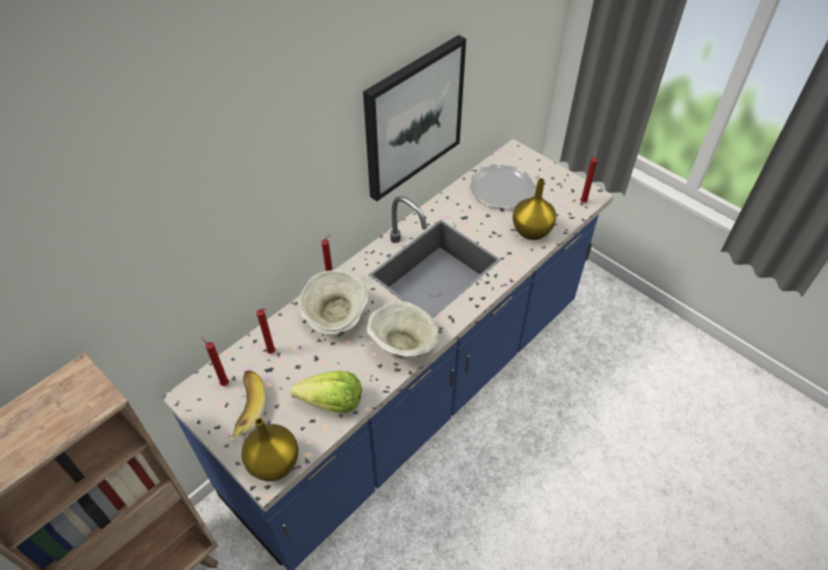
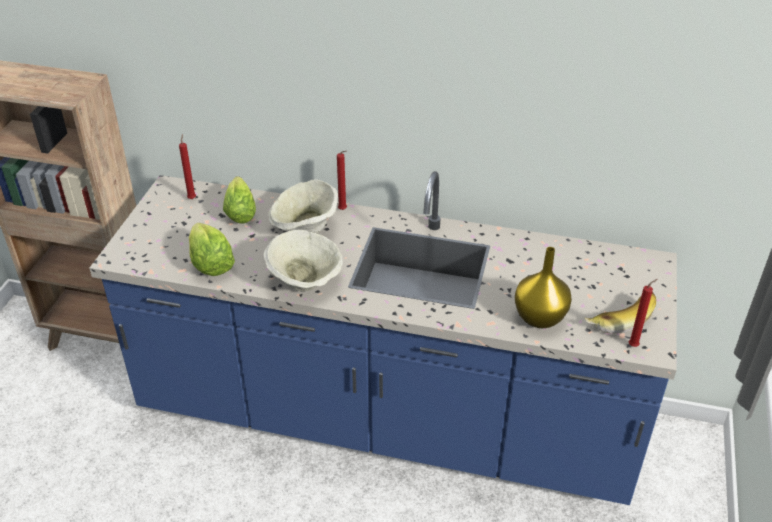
camera: 60 degrees right, 10 degrees down
(244, 410) = (173, 219): banana -> banana (619, 318)
(273, 352) = (240, 209): red candle -> lettuce
(274, 462) = (132, 256): yellow vase -> none
(413, 118) = (502, 110): picture -> none
(501, 189) = (582, 272): plate -> none

